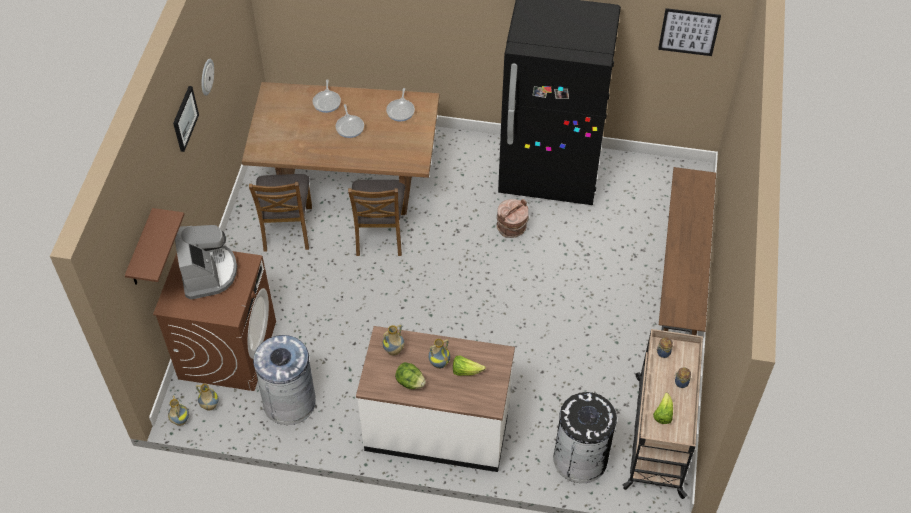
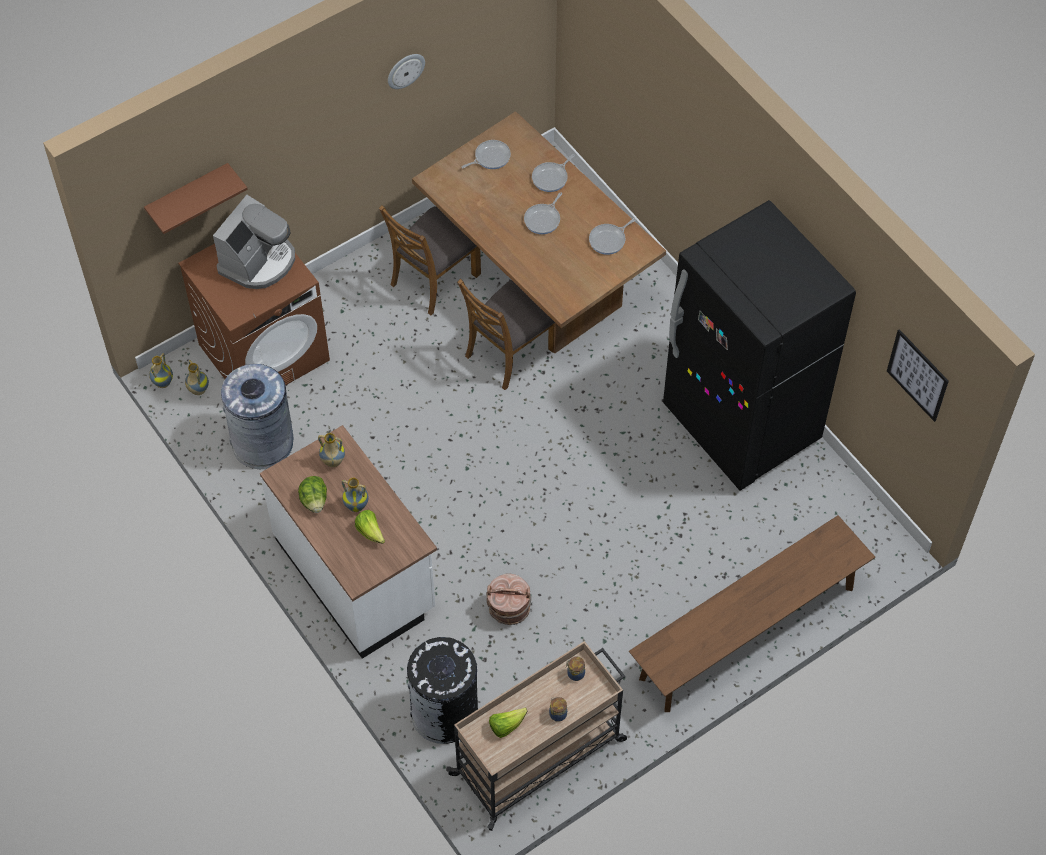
camera: 45 degrees right, 5 degrees up
(184, 118) = (336, 98): picture -> none
(277, 116) = (490, 157): none -> frying pan
(512, 228) = (637, 448): brown bucket -> brown bucket (509, 609)

